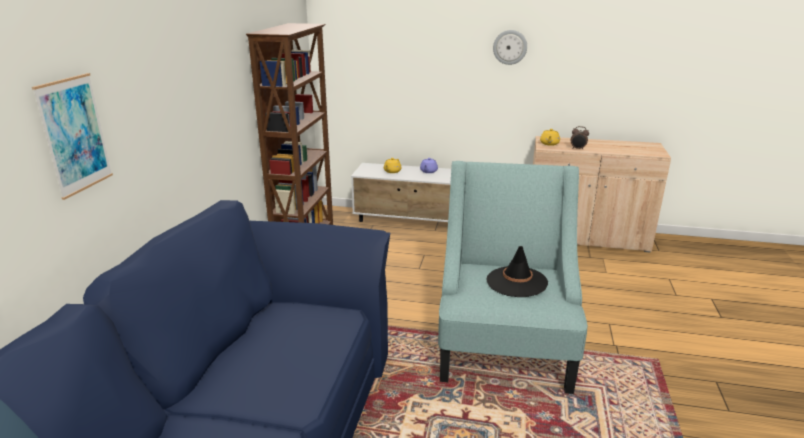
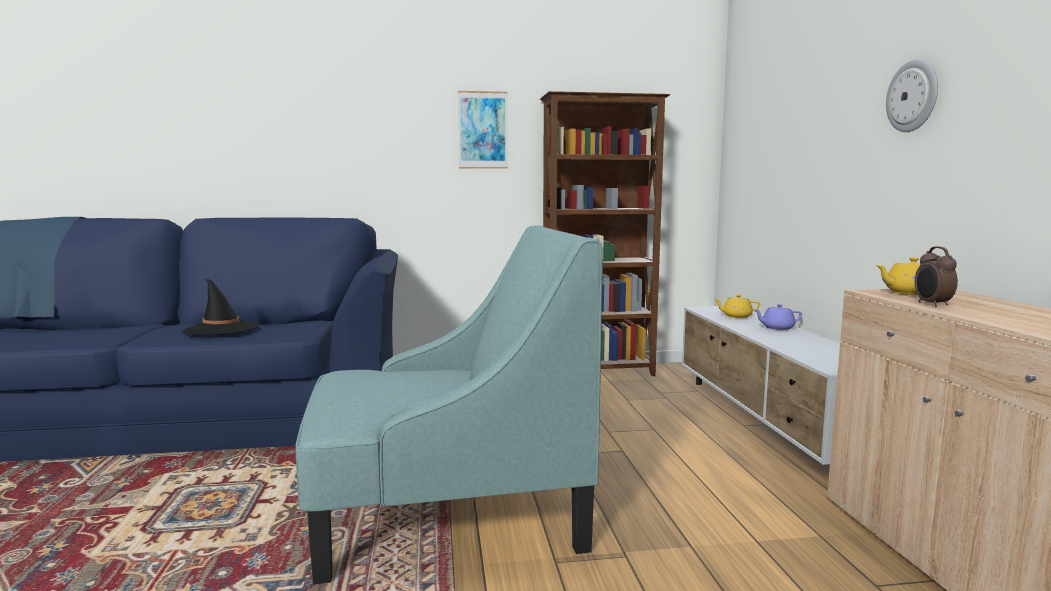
camera: 70 degrees right, 15 degrees down
(75, 135) = (267, 134): picture -> picture (482, 130)
(516, 282) = (410, 385): black hat -> black hat (221, 329)

